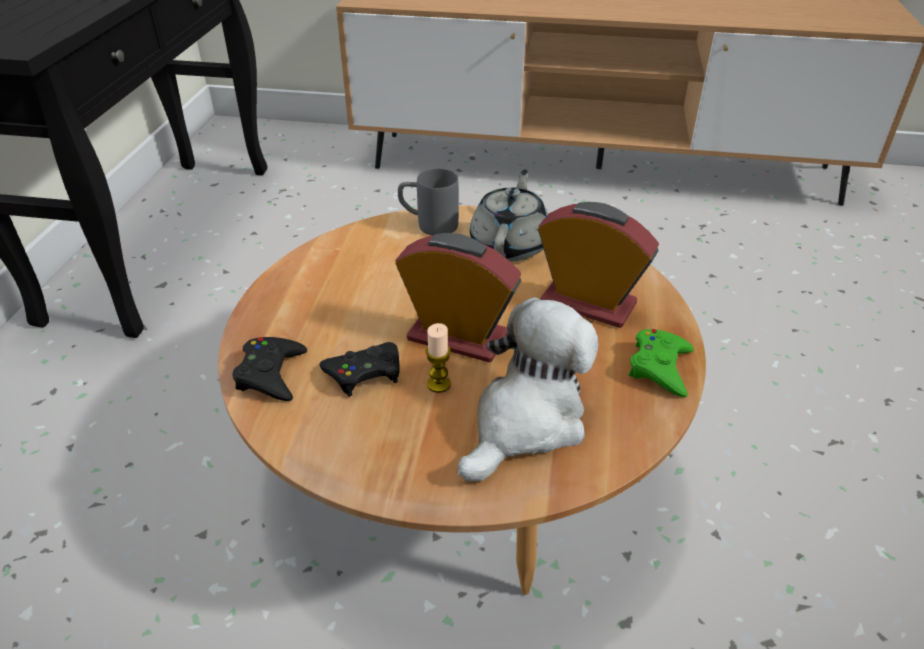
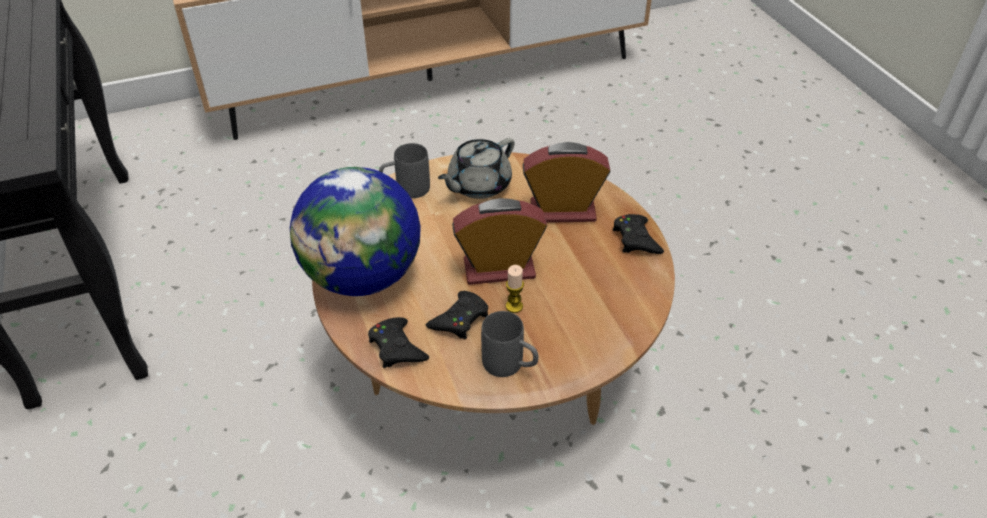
camera: 30 degrees left, 5 degrees up
(307, 291) = (363, 277): none -> globe
(373, 450) = (510, 366): none -> grey mug
(510, 244) = (478, 185): grey teapot -> grey teapot turned 120 degrees counterclockwise
(526, 421) = (585, 307): plush toy -> none
(660, 367) = (636, 239): green game controller -> black game controller

